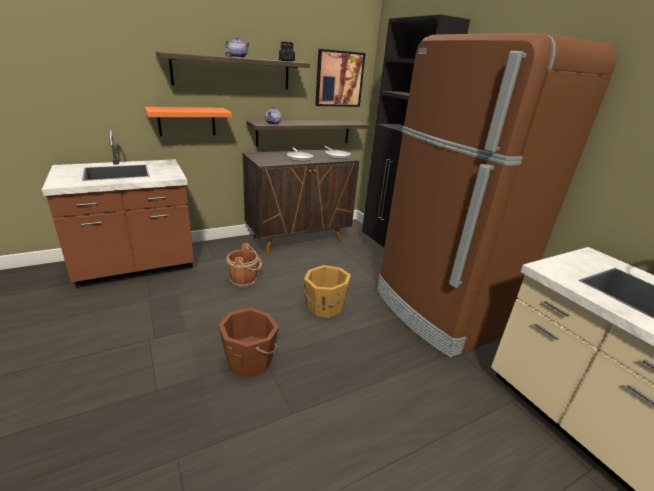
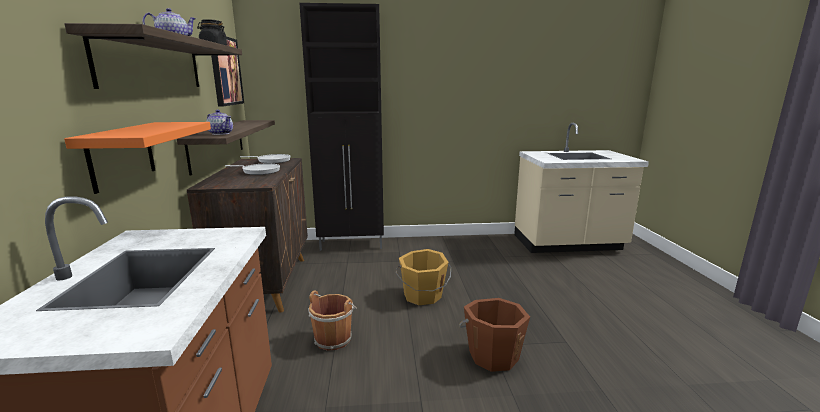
camera: 65 degrees left, 10 degrees down
(438, 312) = (455, 249): brown fridge -> none

